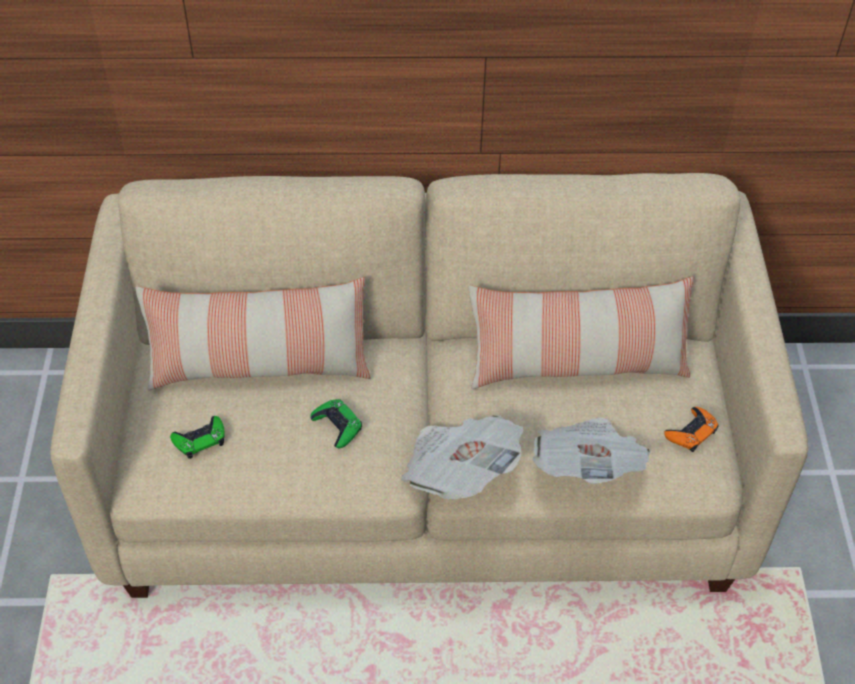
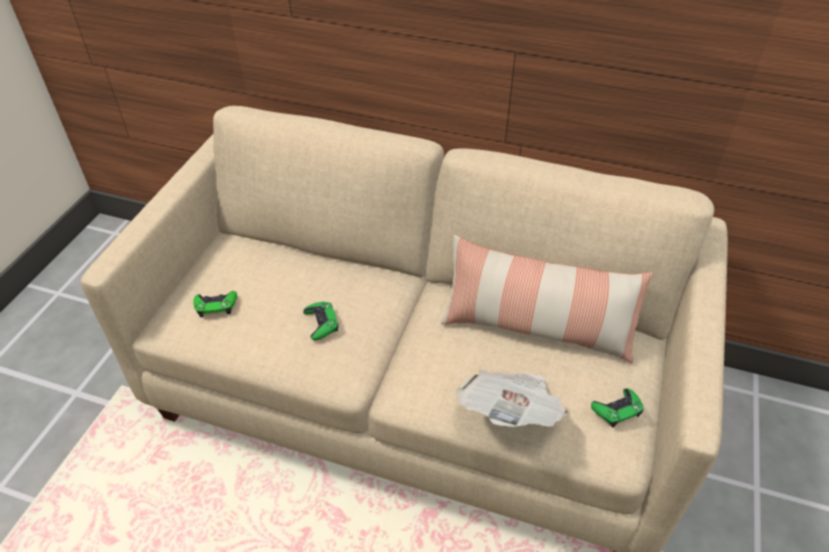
camera: 20 degrees right, 5 degrees down
(259, 365) = (288, 265): pillow -> none
(459, 471) = (402, 386): newspaper -> none
(691, 432) = (617, 410): orange game controller -> green game controller

